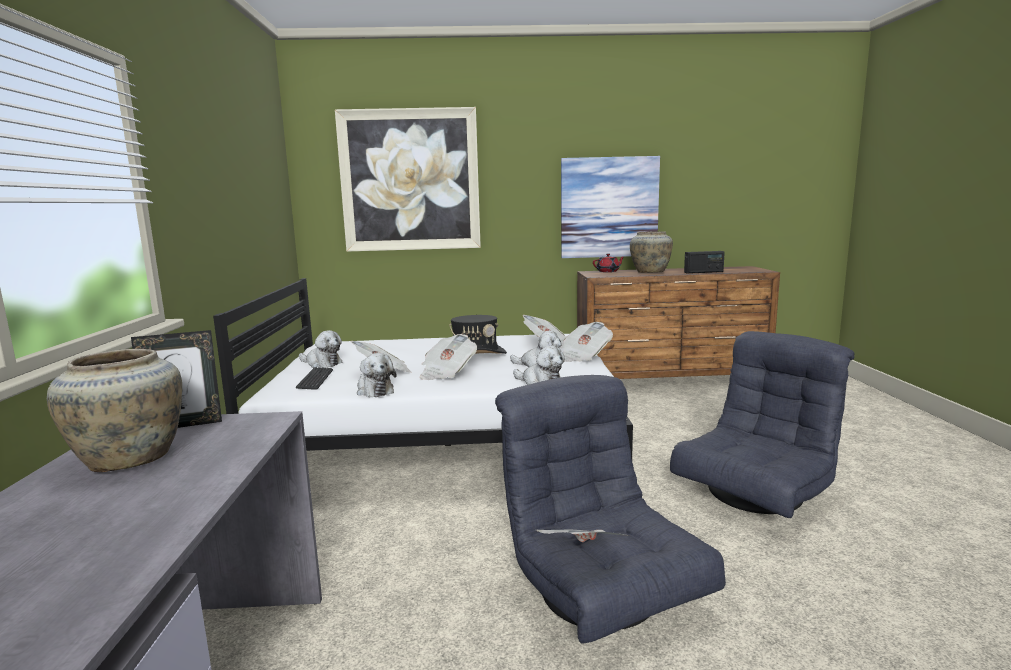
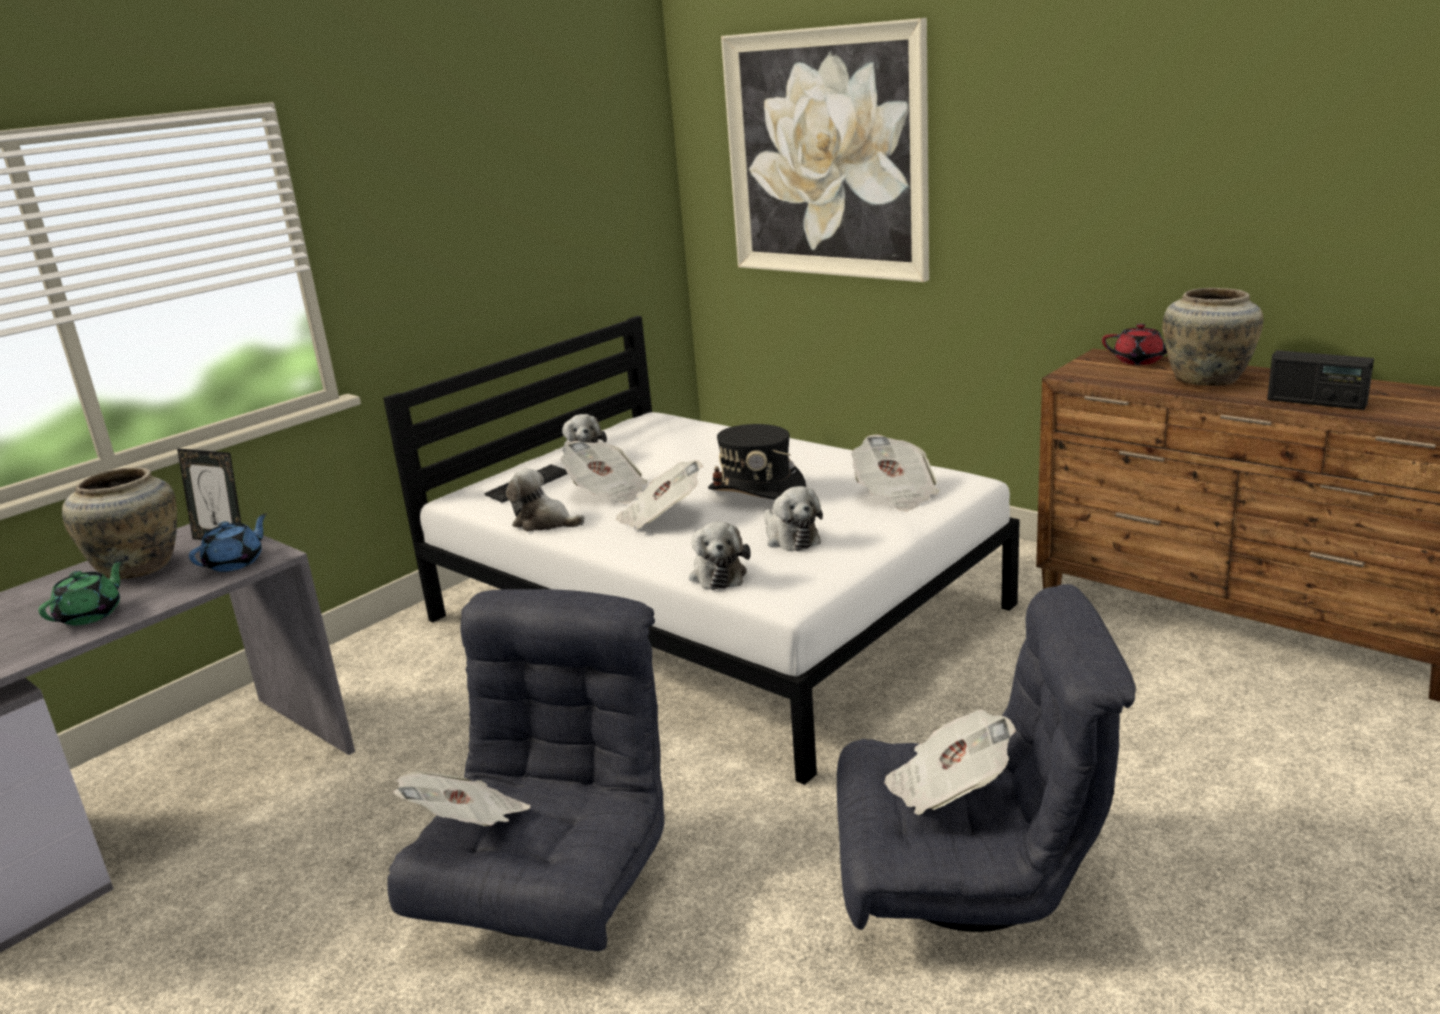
camera: 45 degrees right, 10 degrees up
(164, 494) = (91, 614): none -> green teapot
(245, 430) = (236, 563): none -> blue teapot
(374, 390) = (544, 522): plush toy -> plush toy turned 105 degrees clockwise
(583, 357) = (883, 539): newspaper -> newspaper (948, 788)
(609, 207) = (1173, 222): picture -> none

